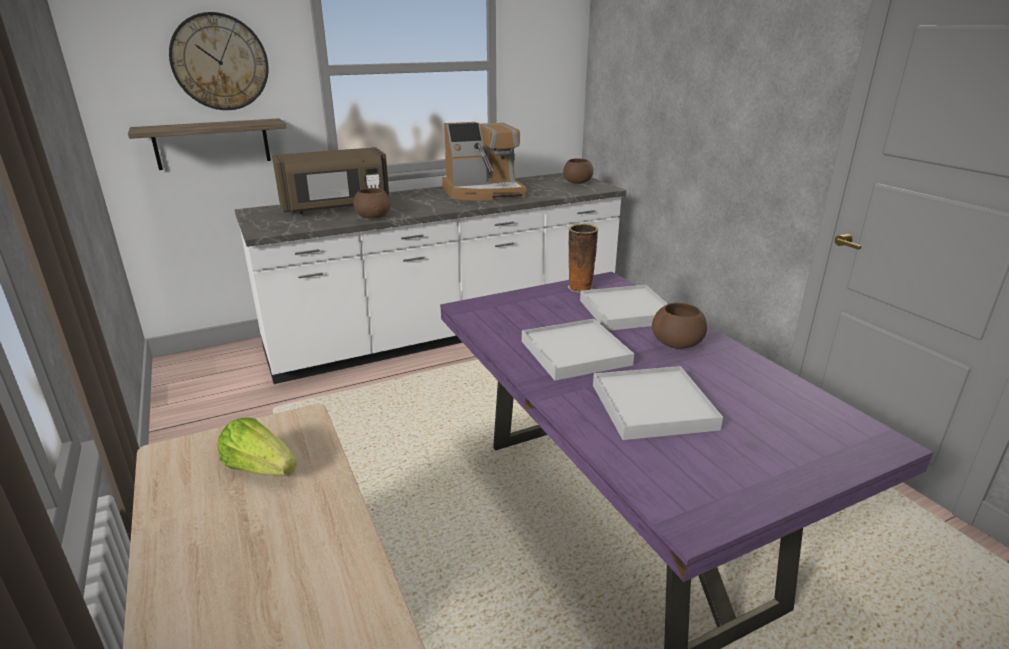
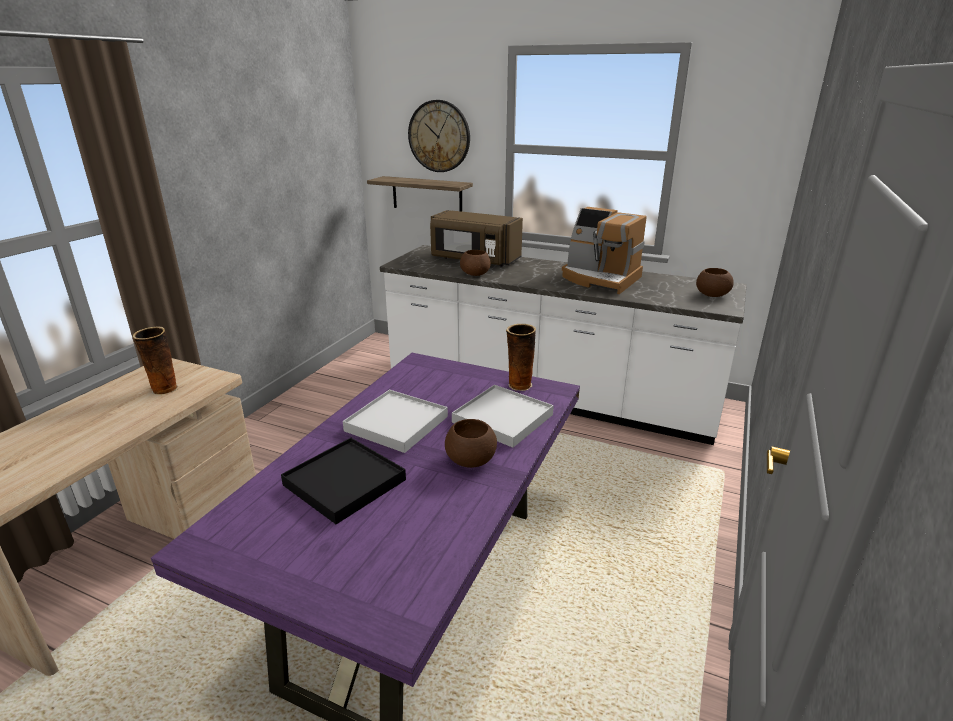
camera: 50 degrees right, 0 degrees up
(260, 468) = (164, 390): lettuce -> vase
(653, 406) = (345, 482): white tray -> black tray

